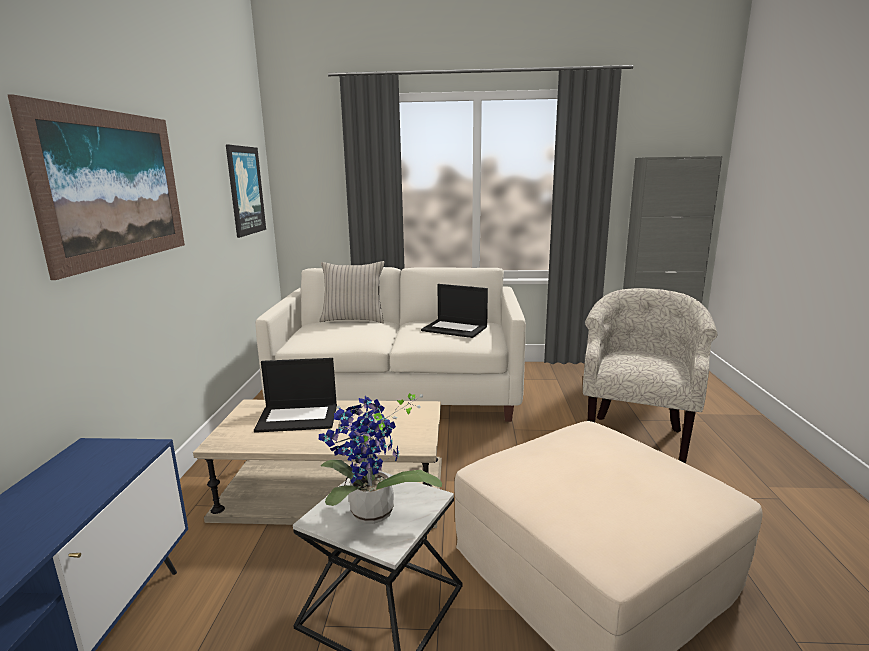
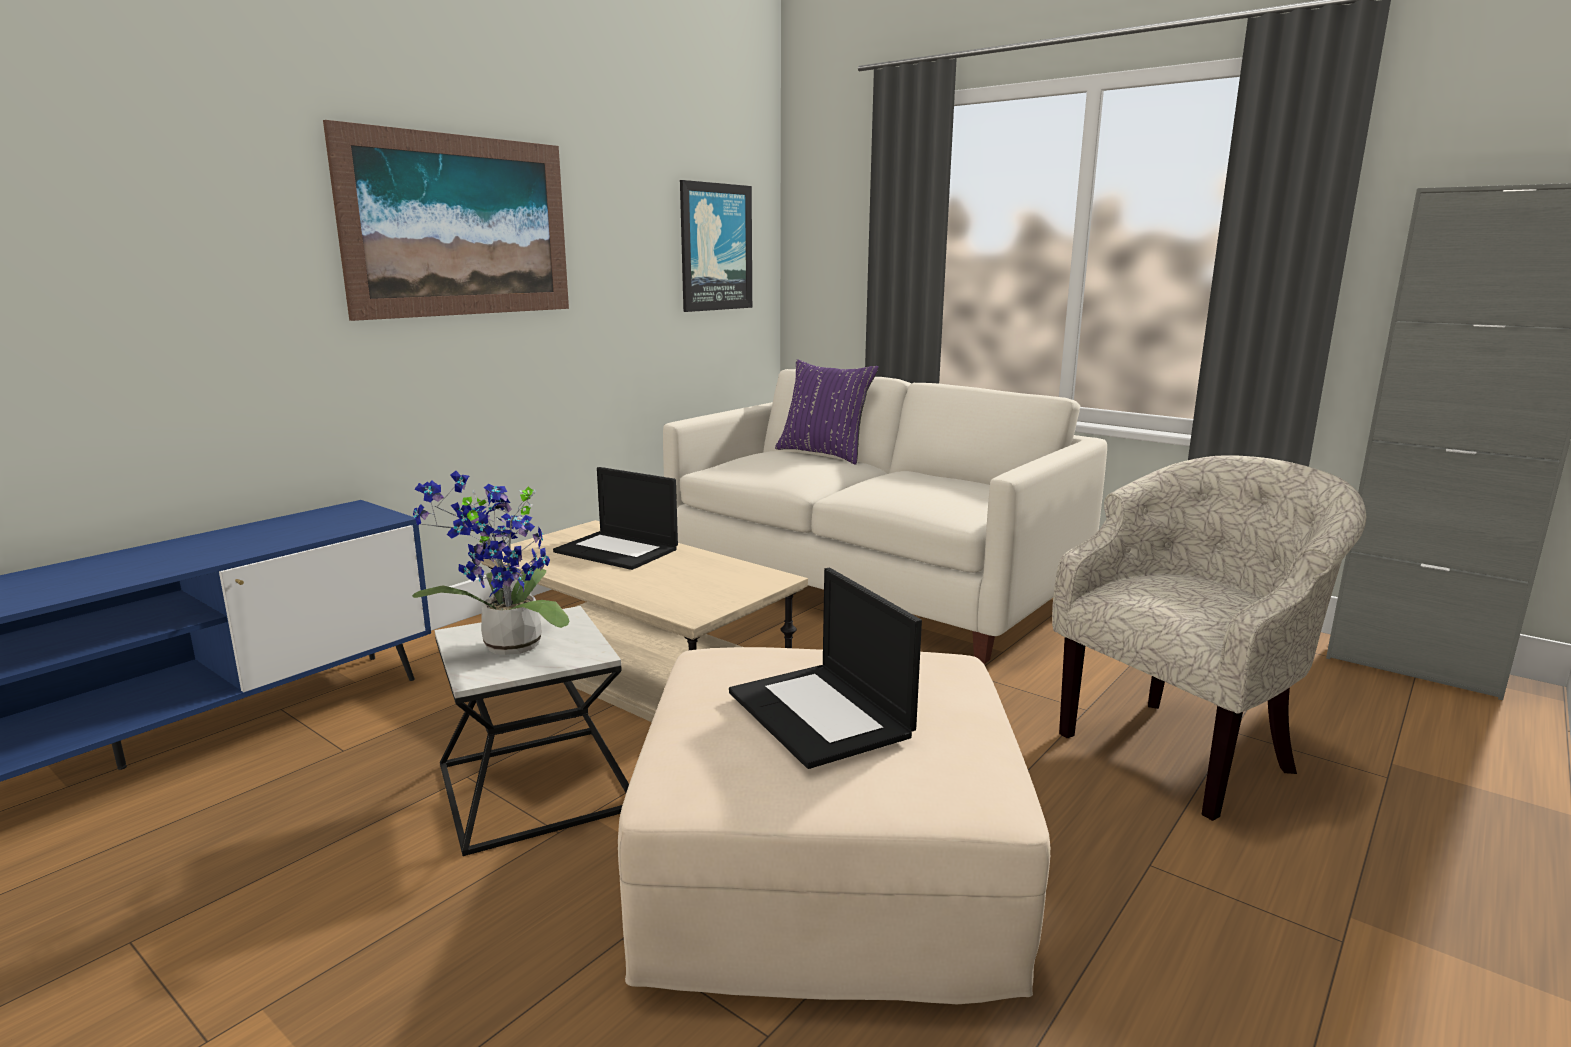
camera: 35 degrees right, 0 degrees up
(353, 320) = (824, 454): beige pillow -> purple pillow
(455, 328) = (939, 488): laptop -> laptop (821, 714)

